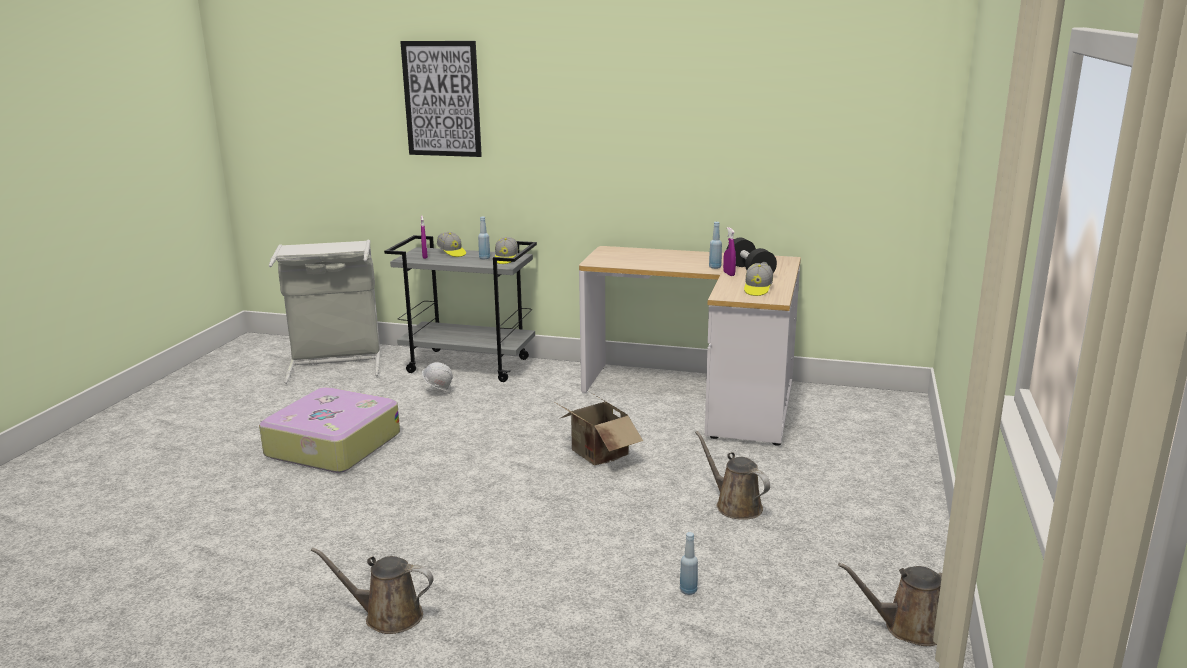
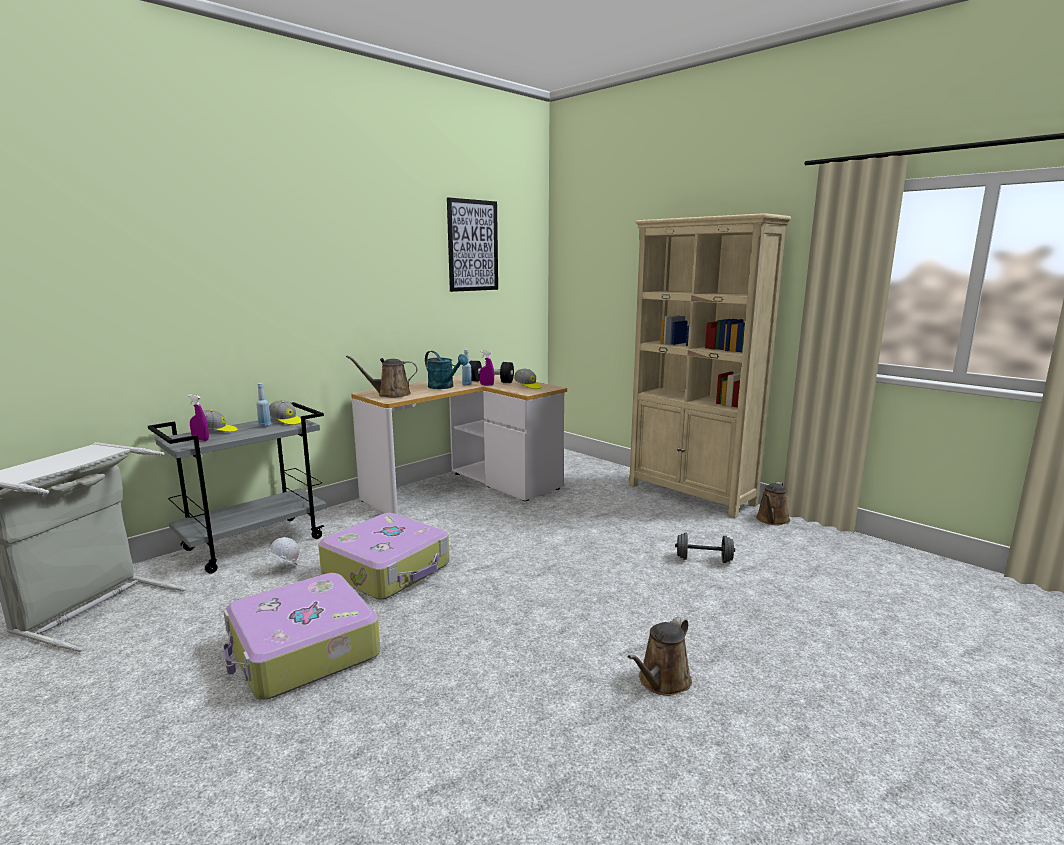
camera: 60 degrees left, 5 degrees down
(442, 99) = (173, 266): picture -> picture (472, 245)
(478, 428) = (388, 569): none -> suitcase
(597, 456) = (502, 539): cardboard box -> none
(685, 263) = (444, 387): none -> turquoise watering can
(688, 590) = (703, 559): blue bottle -> grey dumbbell
(735, 505) = (618, 520): brown watering can -> brown watering can (390, 394)
(906, 539) = (691, 495): none -> beige bookcase

